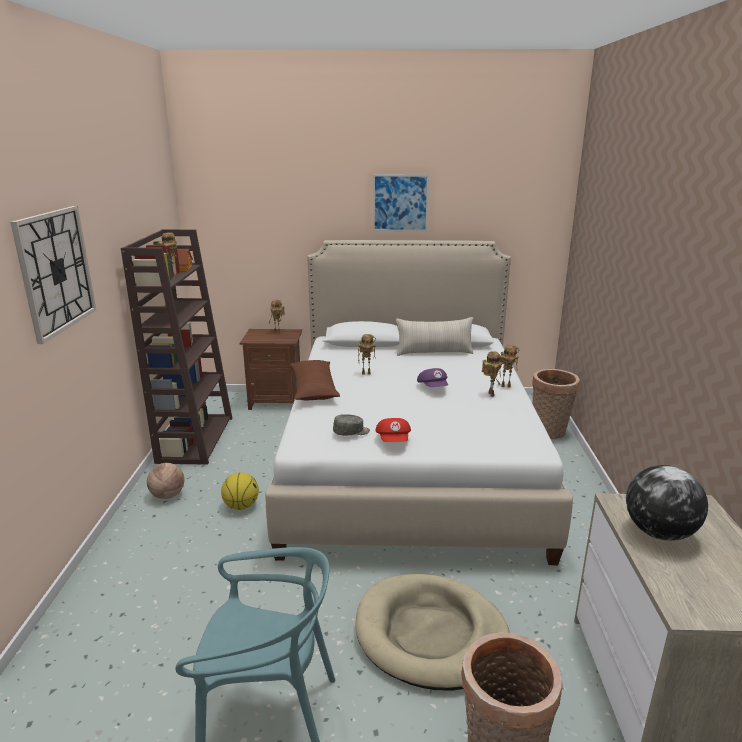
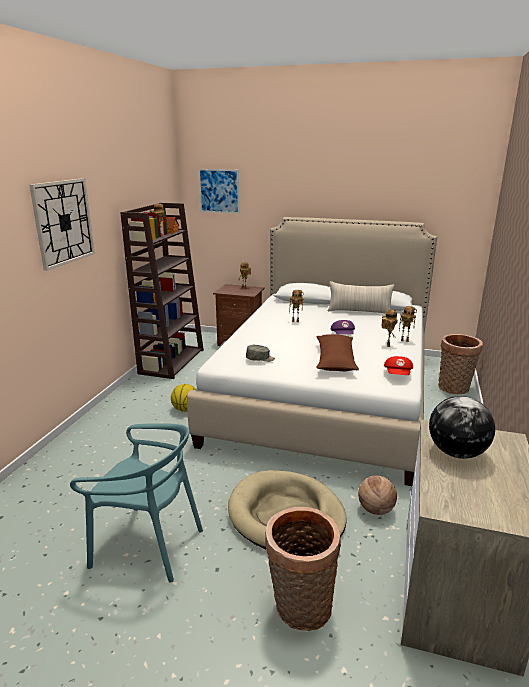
camera: 15 degrees right, 0 degrees up
(167, 495) = (138, 396): basketball -> basketball (375, 510)
(313, 388) = (249, 328): brown pillow -> brown pillow (335, 360)
(394, 441) = (289, 368): red cap -> red cap (398, 375)
(400, 203) = (346, 188): picture -> picture (219, 191)

